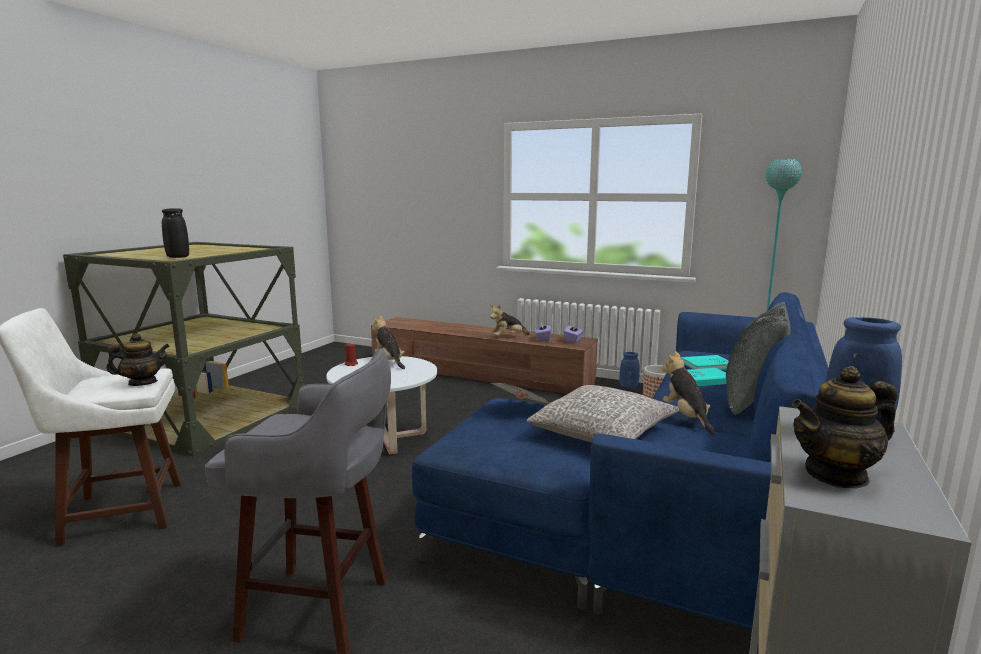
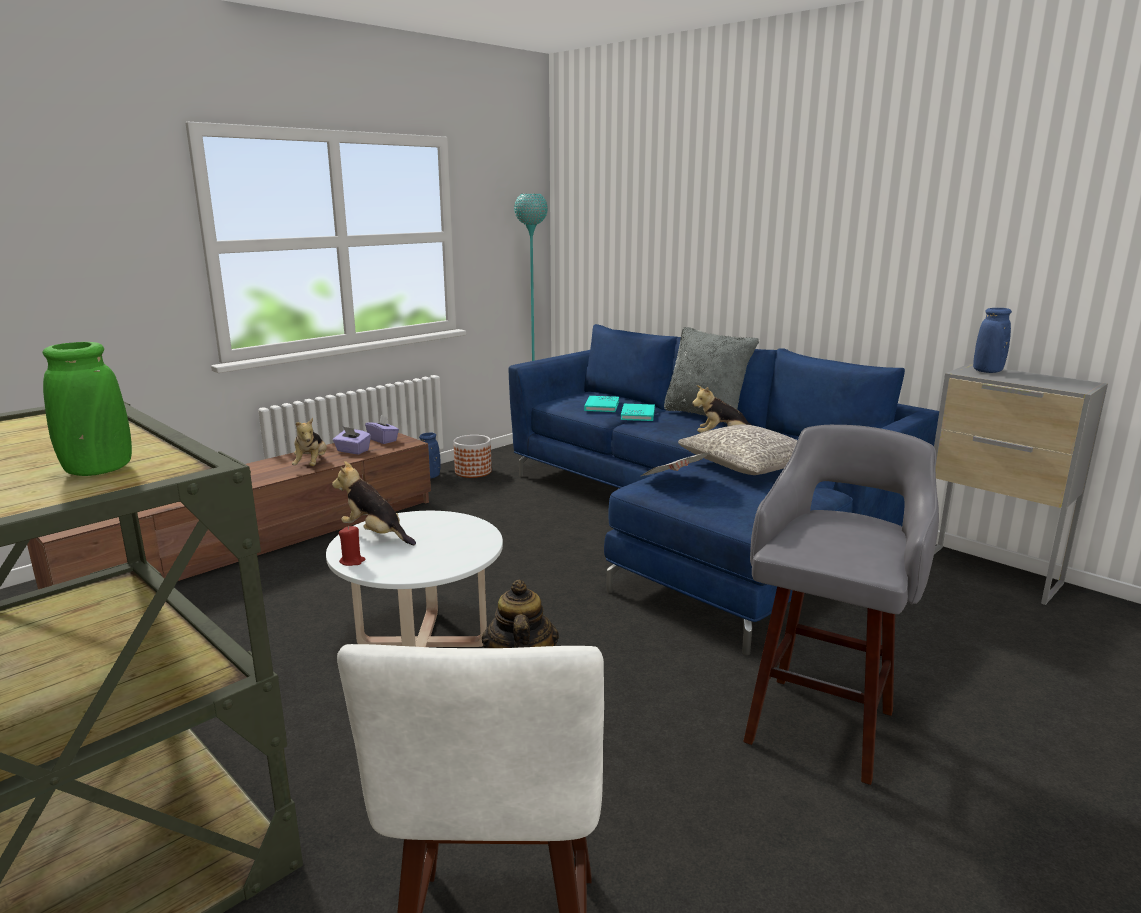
camera: 70 degrees left, 5 degrees up
(178, 257) = (98, 470): black vase -> green vase
(389, 361) = (375, 534): plush toy -> plush toy turned 45 degrees clockwise
(836, 474) = (1049, 383): teapot -> none

